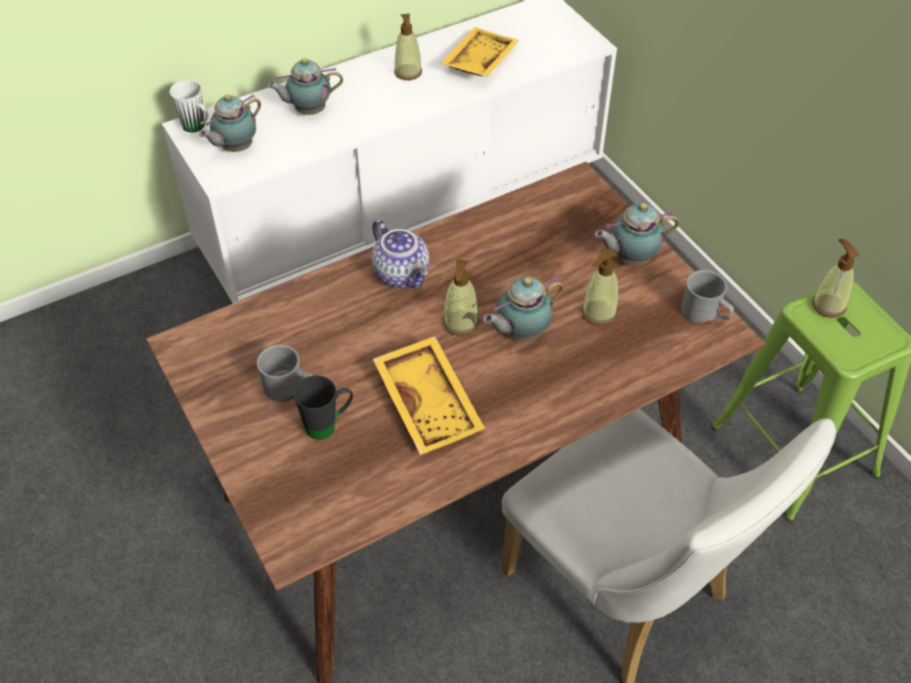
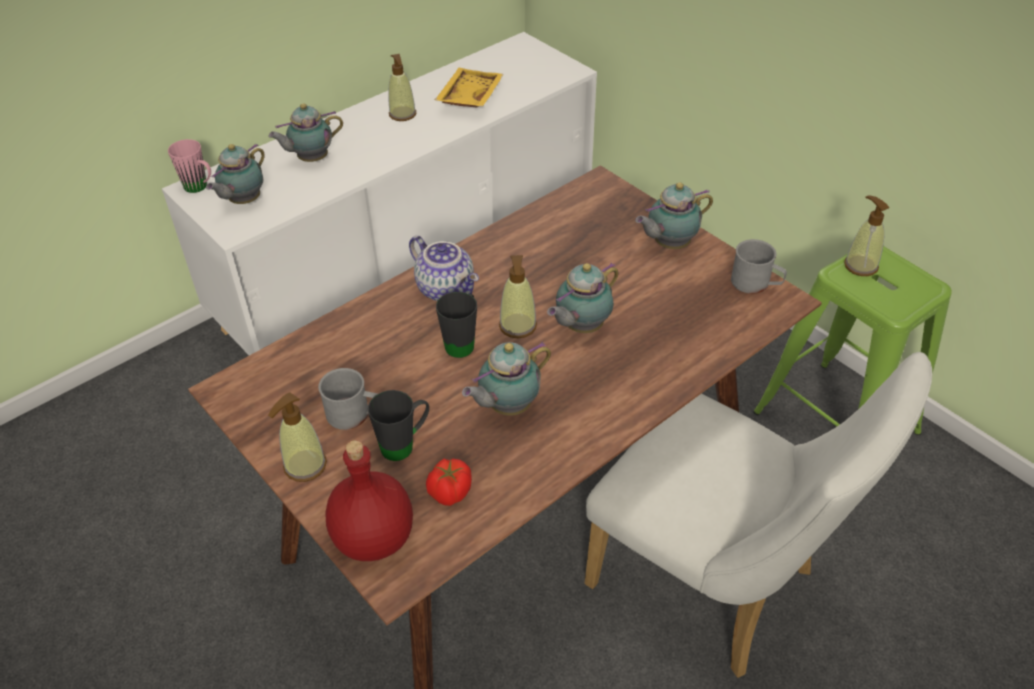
camera: 10 degrees left, 5 degrees down
(197, 128) = (200, 188): white mug -> pink mug
(280, 509) = (372, 538): none -> red bottle
(358, 478) = (449, 492): none -> tomato
(405, 331) = (463, 342): none -> black mug
(430, 403) = (507, 407): yellow tray -> teapot
(598, 313) = (652, 297): soap dispenser -> soap dispenser (305, 466)

